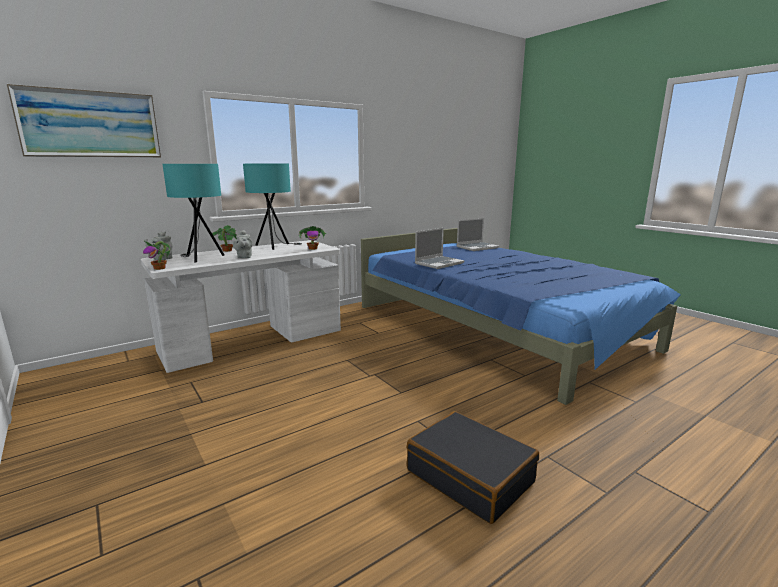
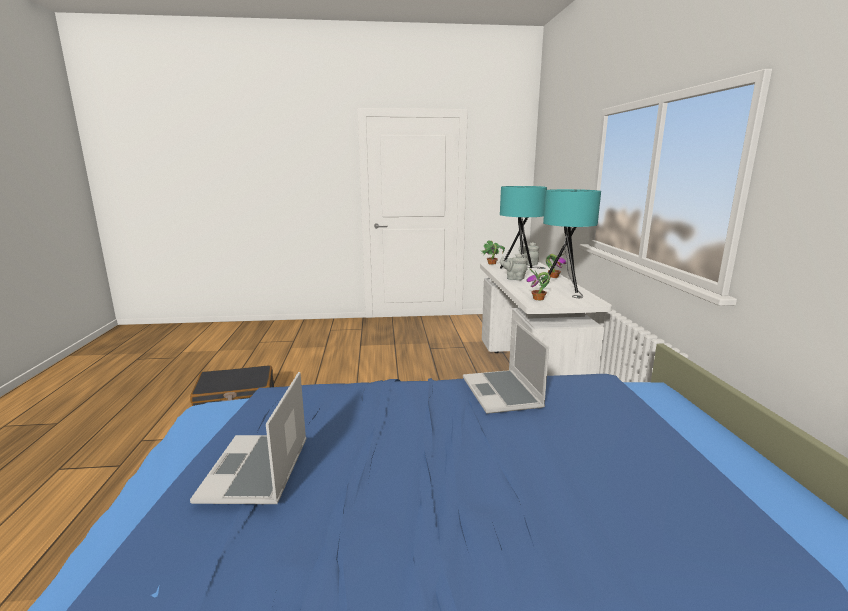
camera: 120 degrees right, 0 degrees up
(91, 124) = (559, 153): picture -> none
(477, 247) = (702, 529): laptop -> laptop (256, 471)

